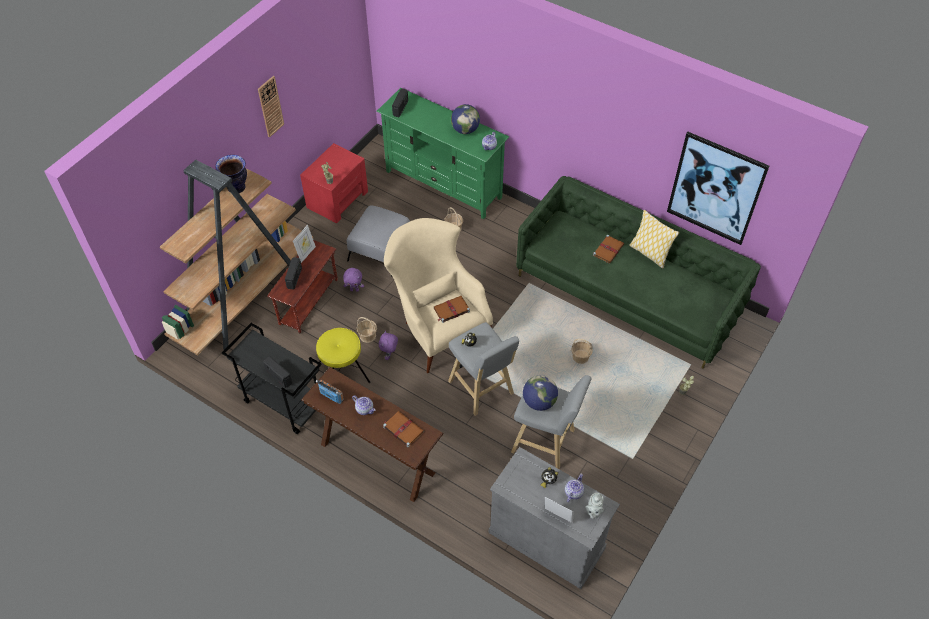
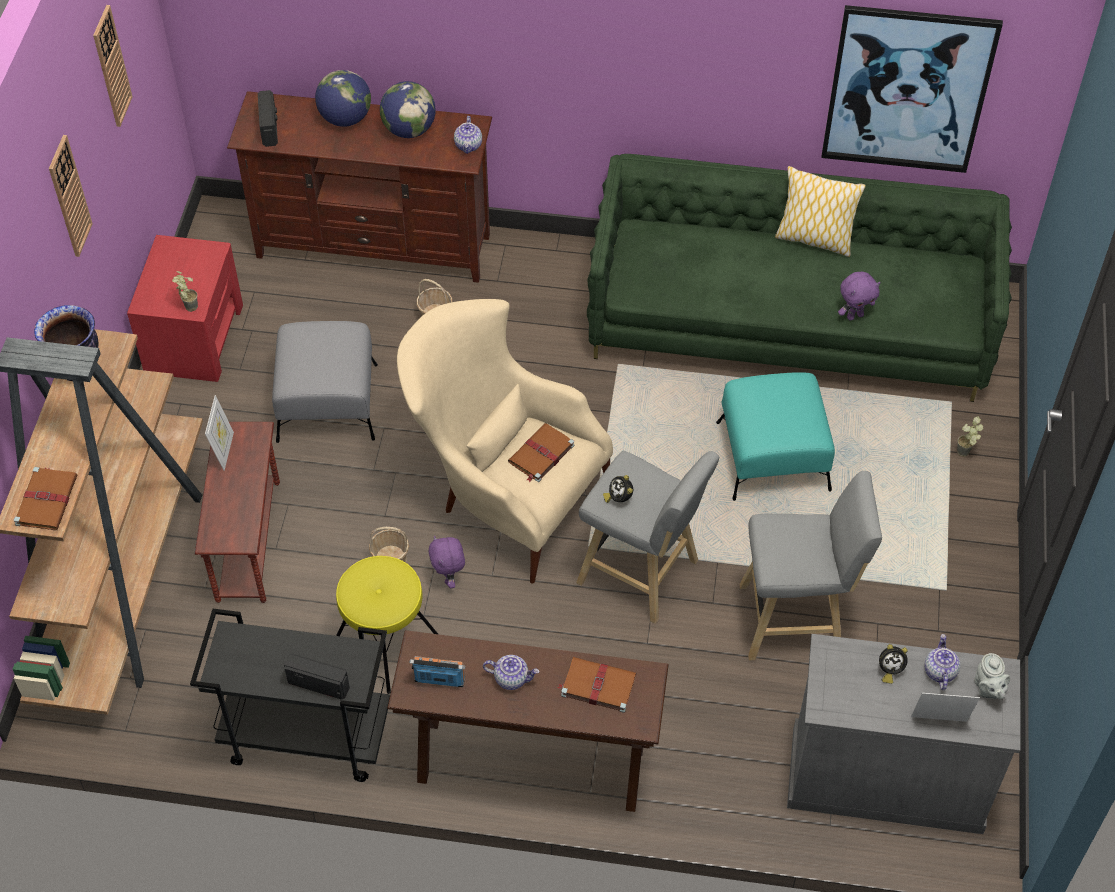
camera: 25 degrees left, 0 degrees up
(294, 278) = (228, 502): radio -> none
(320, 52) = (111, 66): none -> wall clock
(354, 289) = (320, 488): purple plush toy -> purple plush toy (854, 315)
(444, 184) = (374, 245): green tv stand -> brown tv stand
(539, 402) = (789, 549): globe -> globe (345, 119)
(580, 357) = (772, 457): basket -> turquoise ottoman
(608, 249) = (745, 256): brown book -> brown book (47, 499)

